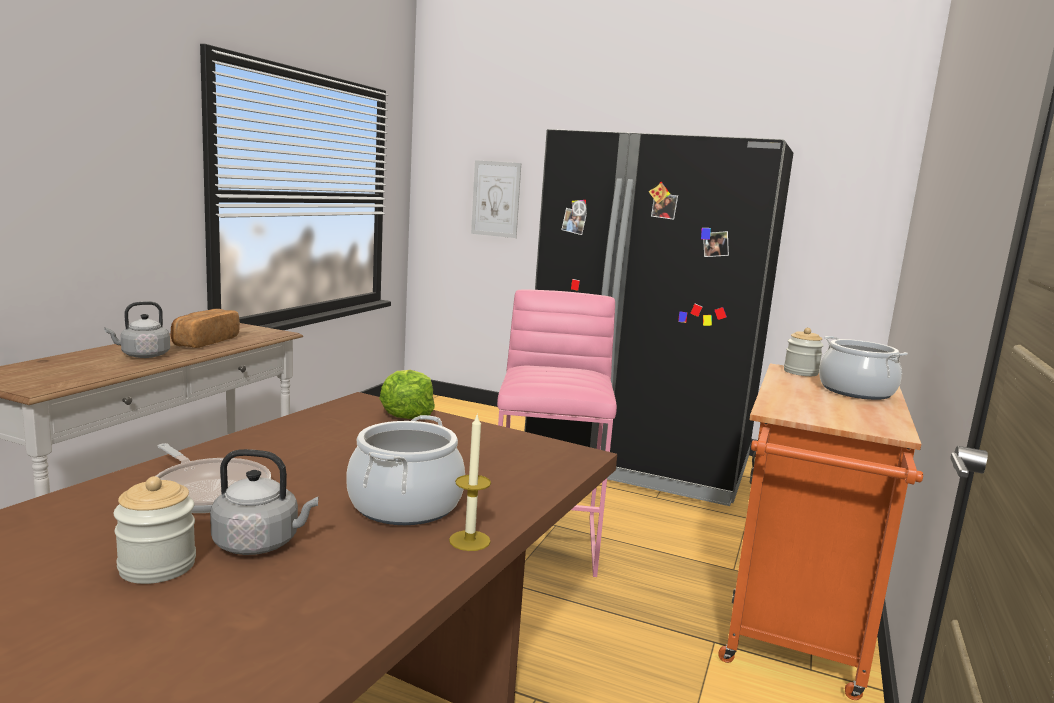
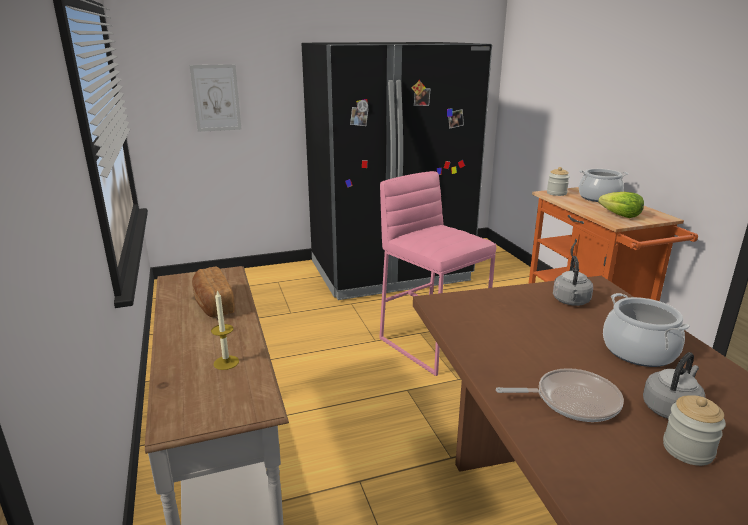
camera: 40 degrees left, 10 degrees up
(143, 355) = (218, 338): grey kettle -> grey kettle (571, 302)
(406, 413) = (478, 298): lettuce -> lettuce (620, 215)
(469, 540) = (699, 352): candle -> candle (226, 362)

